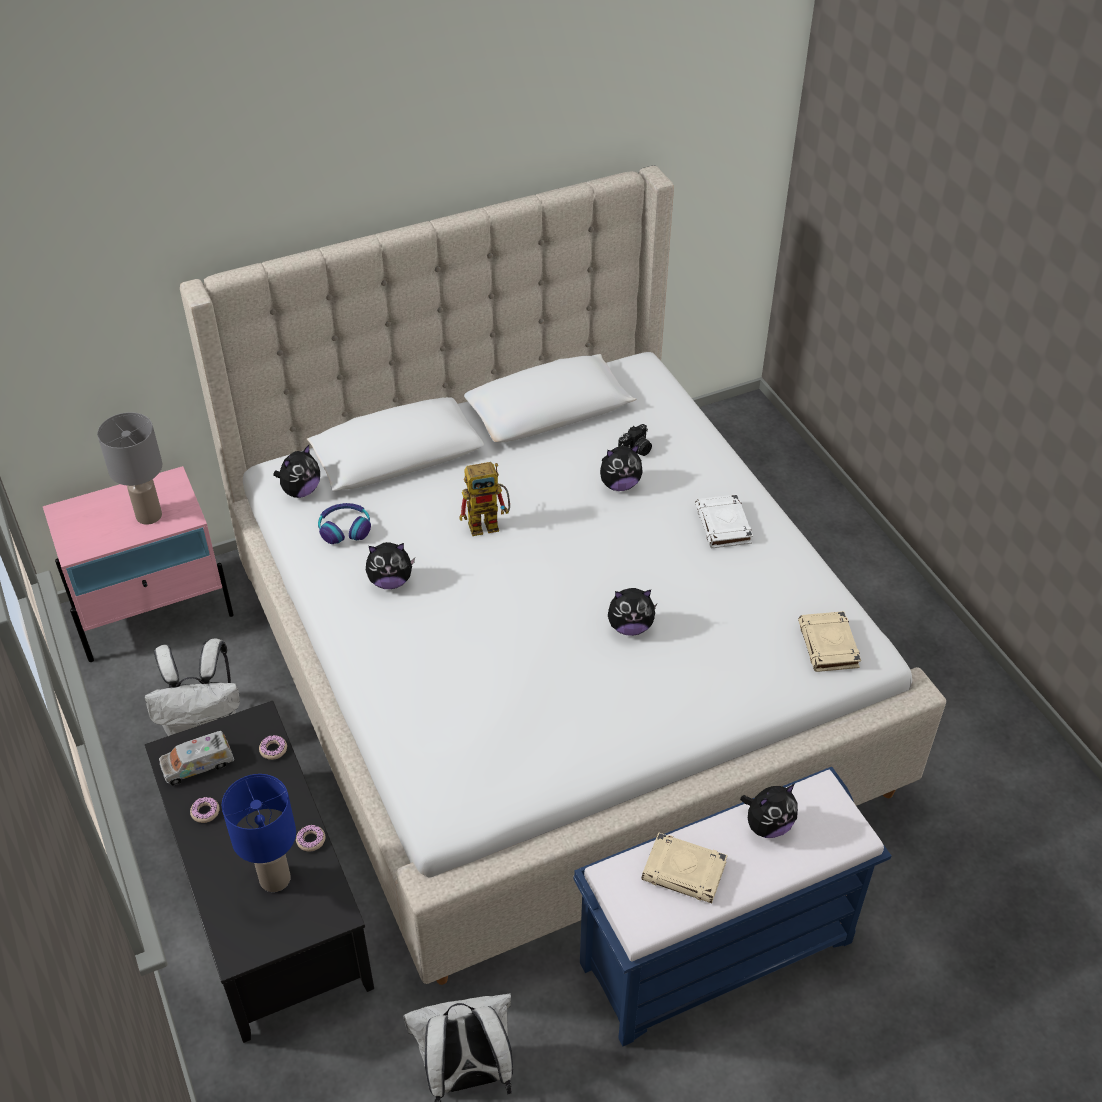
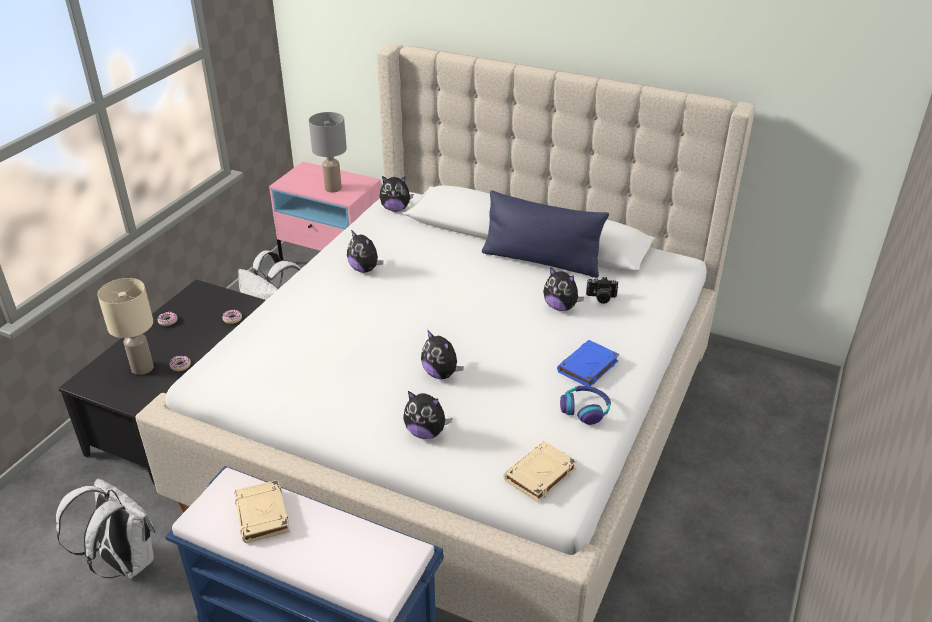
camera: 50 degrees right, 10 degrees down
(198, 765) = (197, 301): toy truck -> none
(275, 878) = (143, 368): blue table lamp -> beige table lamp
(345, 529) = (386, 235): headphones -> headphones (585, 409)
(489, 523) = (457, 278): toy robot -> none
(532, 449) = (541, 261): none -> blue pillow
(723, 525) = (587, 367): white book -> blue book
(767, 825) = (344, 537): plush toy -> plush toy (426, 432)

